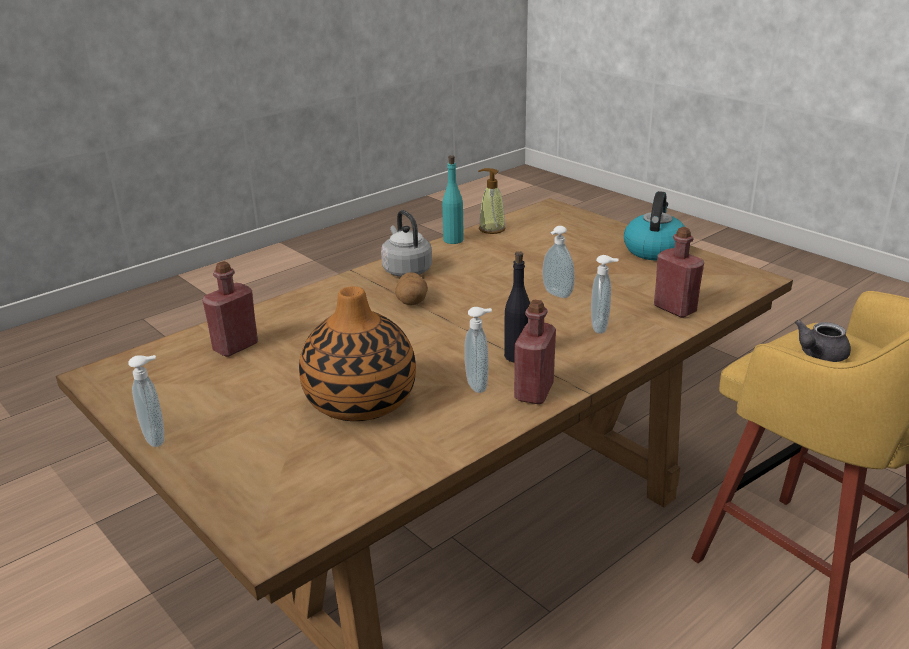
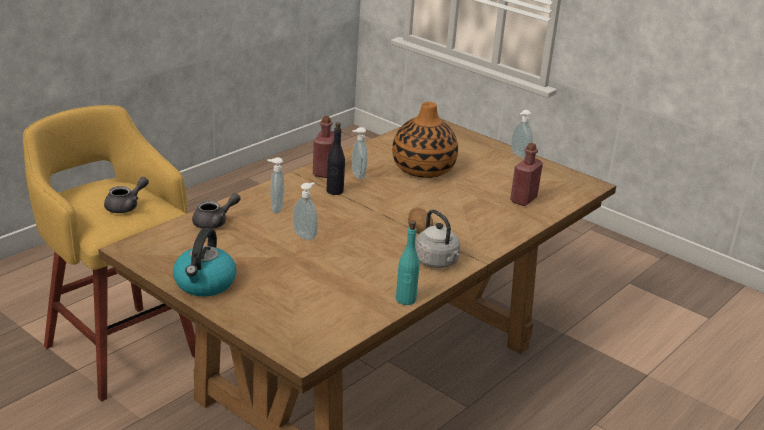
camera: 170 degrees right, 0 degrees up
(491, 229) = (369, 316): soap dispenser -> none
(675, 309) = (215, 222): red bottle -> grey teapot

